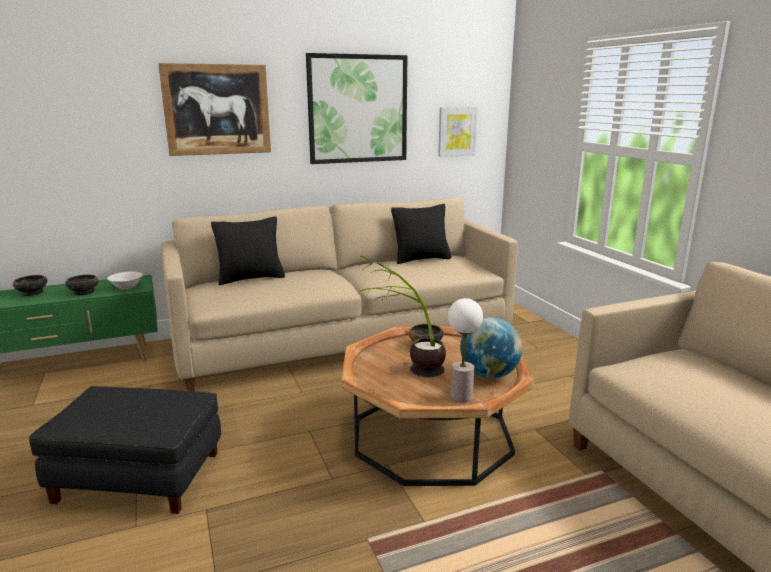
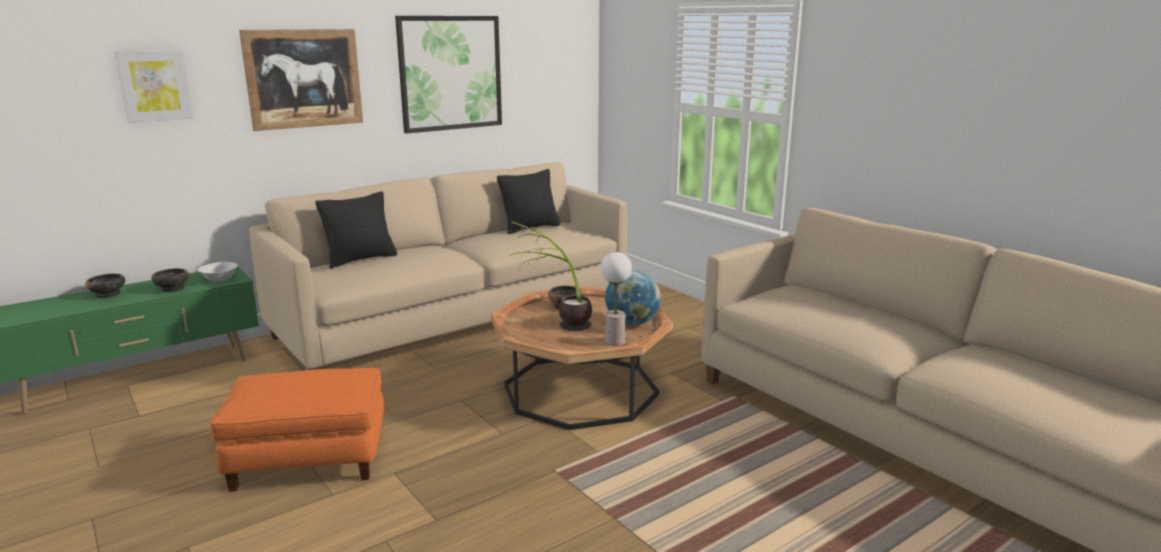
camera: 15 degrees left, 0 degrees up
(138, 478) = (308, 459): black ottoman -> orange ottoman
(457, 131) = (550, 93): picture -> picture (154, 85)

